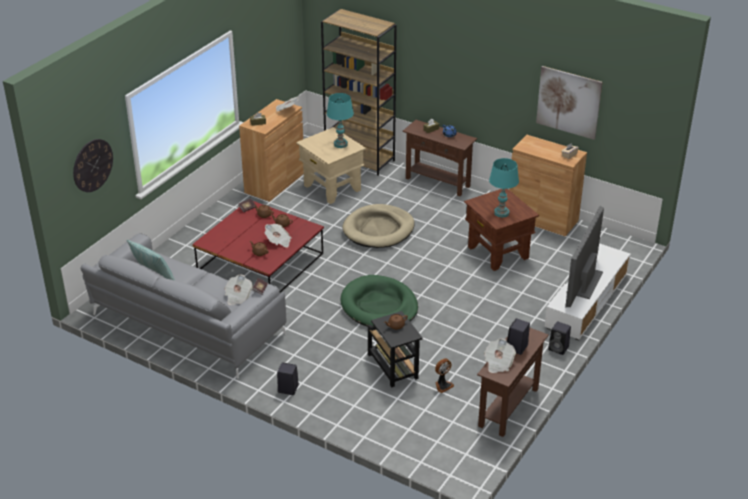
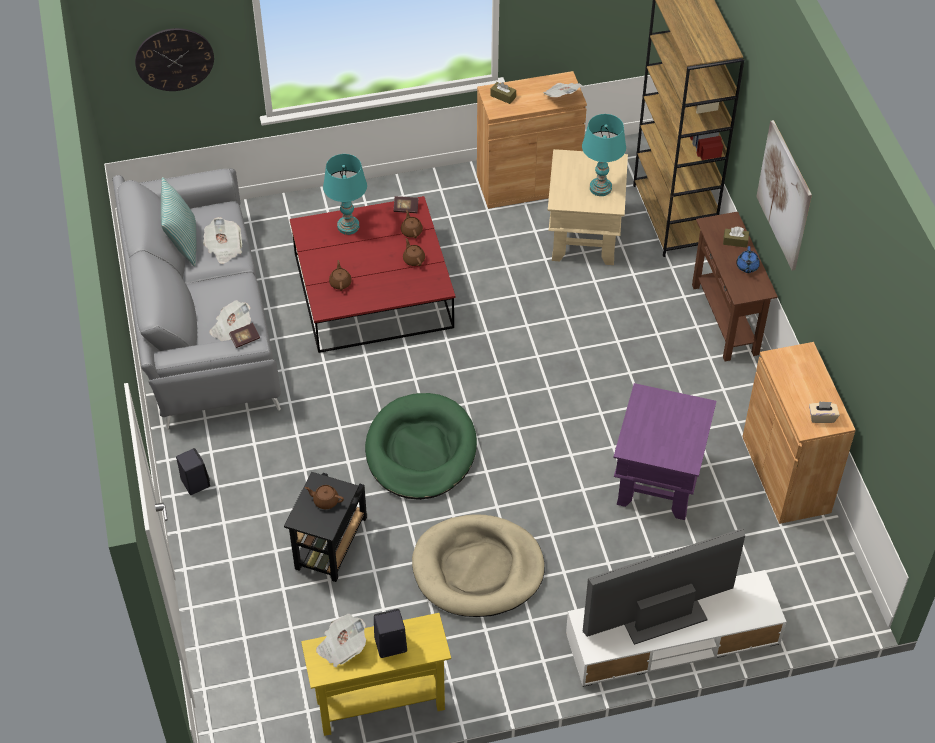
camera: 45 degrees right, 15 degrees up
(278, 241) = (379, 281): newspaper -> newspaper (224, 248)
(378, 229) = (559, 340): beige dog bed -> beige dog bed (478, 569)
(443, 385) = (350, 613): fan -> none
(497, 252) = (657, 482): brown side table -> purple side table
(501, 213) = (654, 436): turquoise table lamp -> turquoise table lamp (348, 226)
(508, 407) = (380, 704): brown console table -> yellow console table
(559, 348) = (544, 677): black speaker -> none
(568, 102) = (858, 340): picture -> picture (784, 195)

